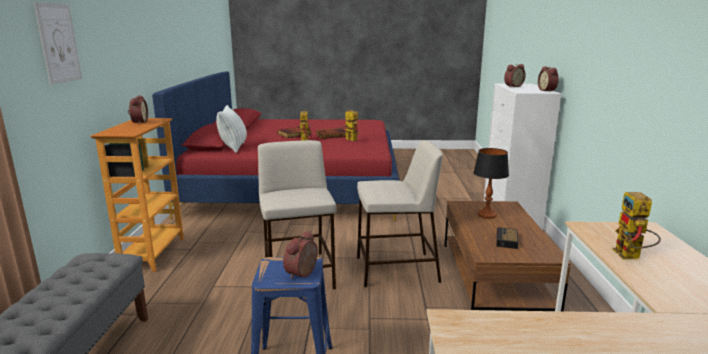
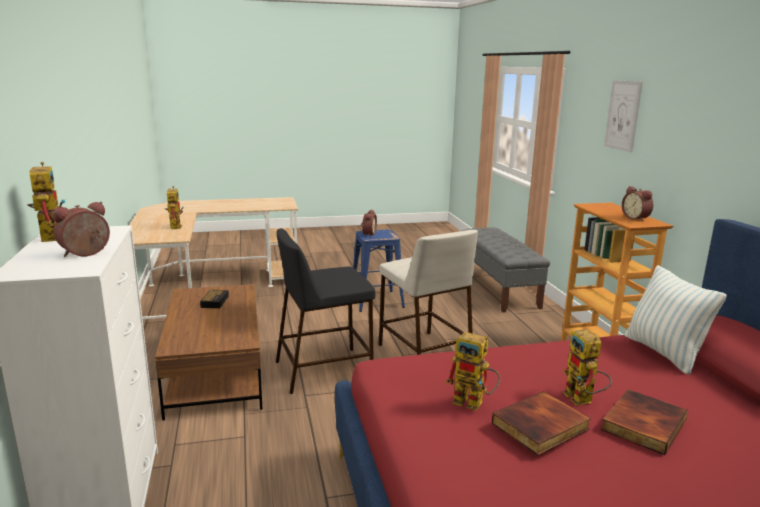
camera: 165 degrees right, 0 degrees up
(395, 269) = (324, 369): beige stool -> black stool
(487, 215) = (216, 328): table lamp -> none
(547, 91) = (50, 236): alarm clock -> toy robot

